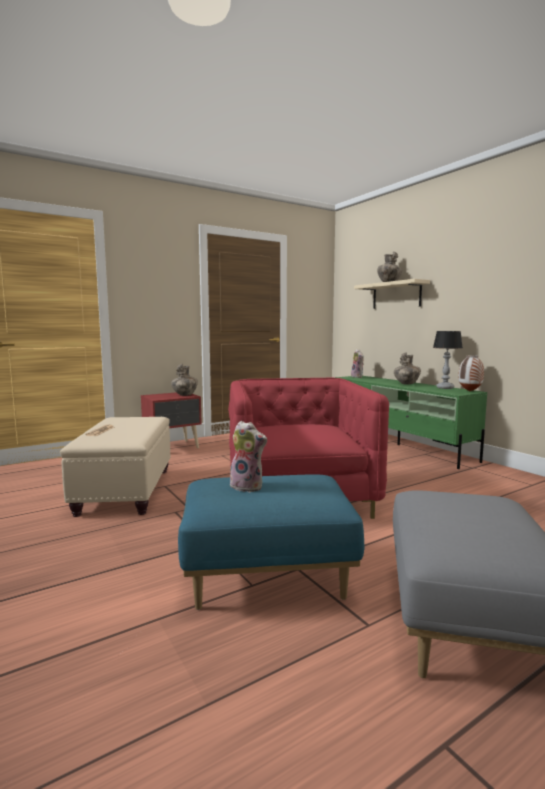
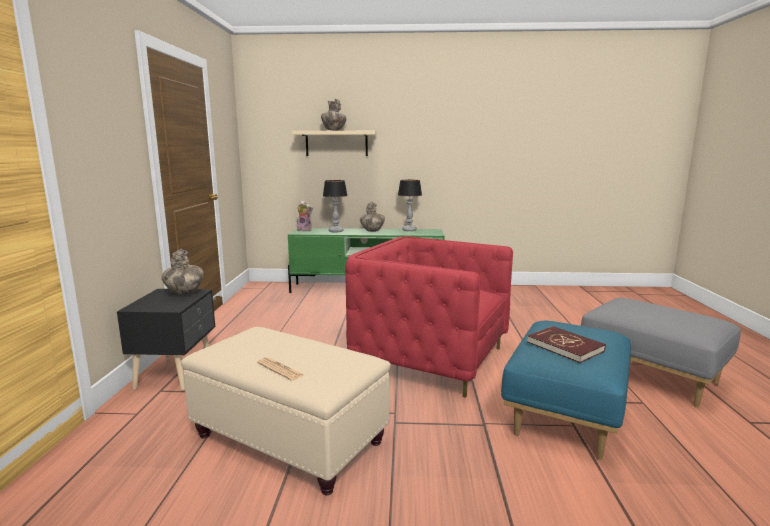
camera: 55 degrees left, 5 degrees up
(173, 447) = (177, 373): red nightstand -> black nightstand
(248, 486) = (565, 346): plush toy -> red book
(376, 380) = (336, 231): none -> table lamp
(469, 391) = (434, 230): vase -> none

